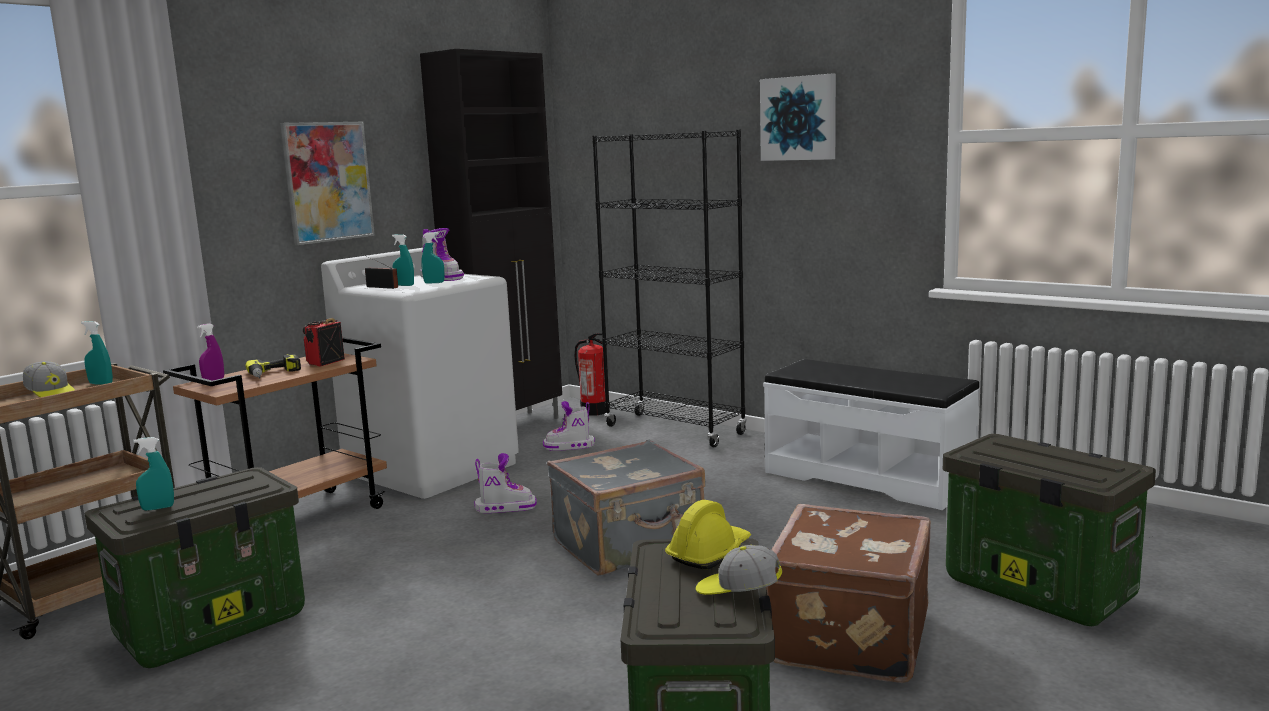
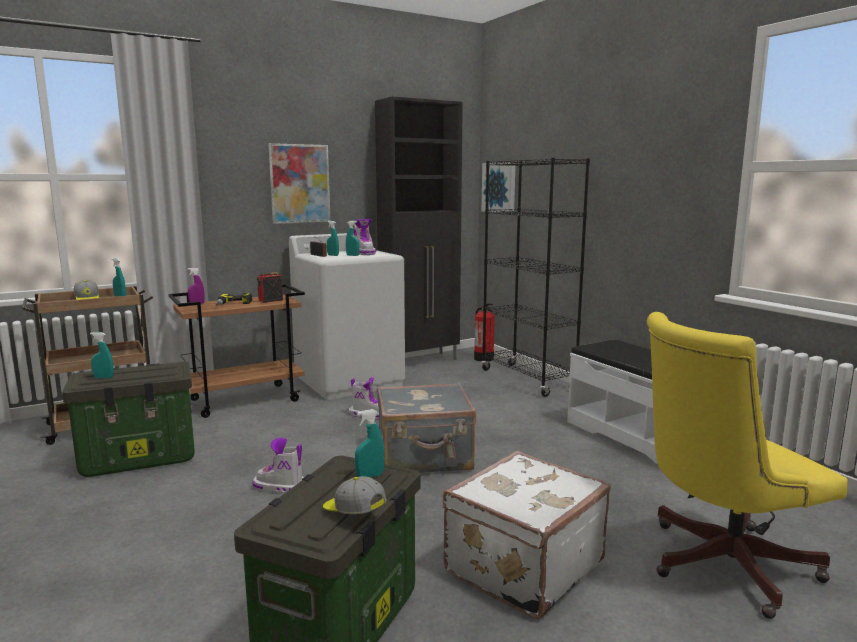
camera: 20 degrees right, 0 degrees up
(569, 446) = (446, 380): boot -> boot (280, 487)
(709, 553) = (370, 476): yellow hard hat -> turquoise spray bottle
(798, 118) = (632, 150): picture -> picture (499, 187)
(845, 637) = (521, 566): brown suitcase -> white suitcase
(1035, 589) = (719, 564): storage box -> yellow office chair

